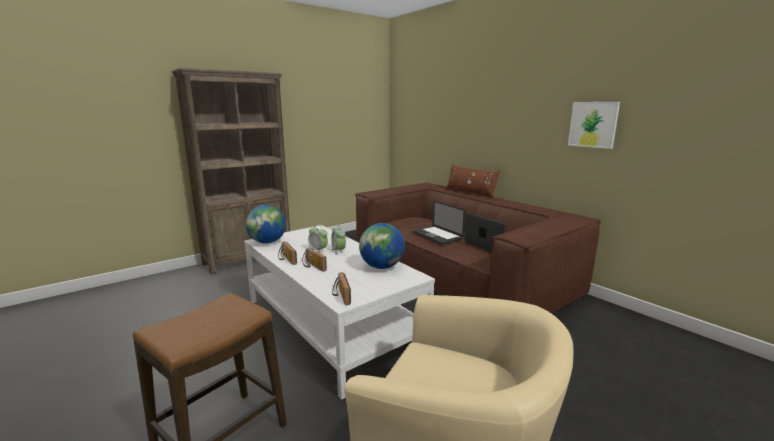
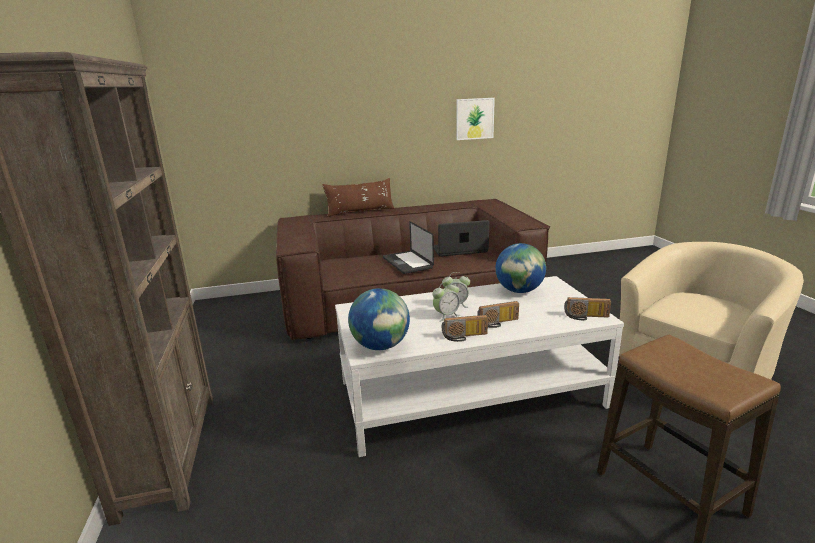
camera: 65 degrees left, 5 degrees up
(437, 236) = (407, 263): laptop -> laptop turned 75 degrees clockwise

